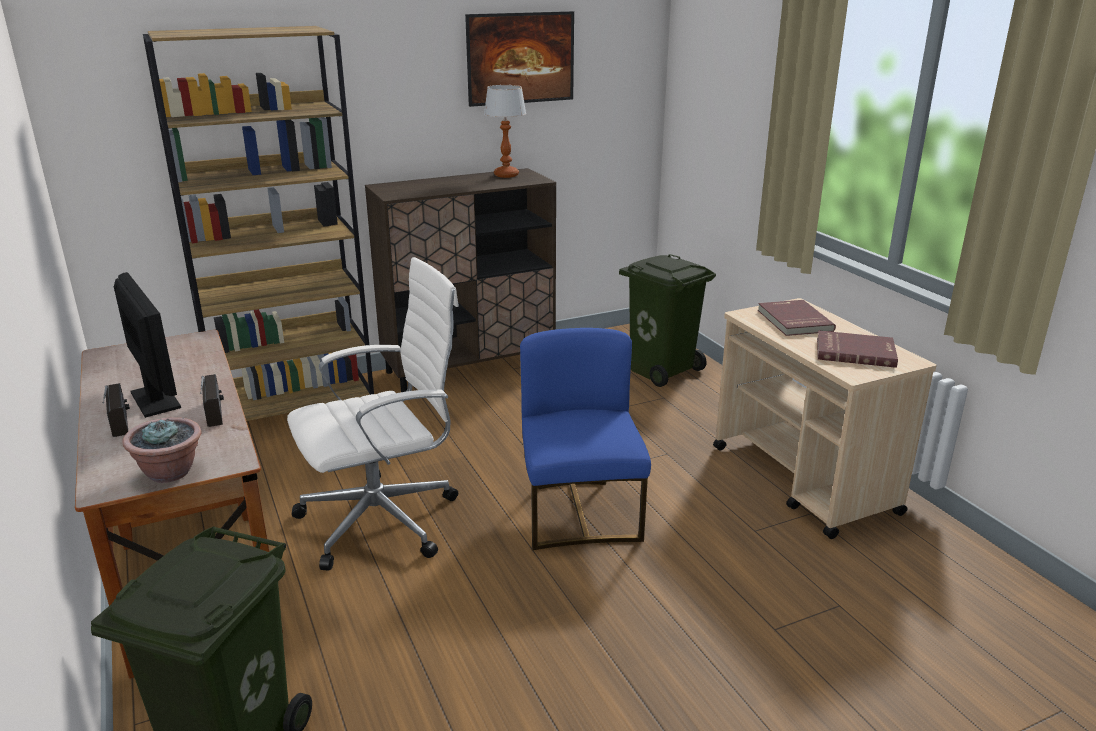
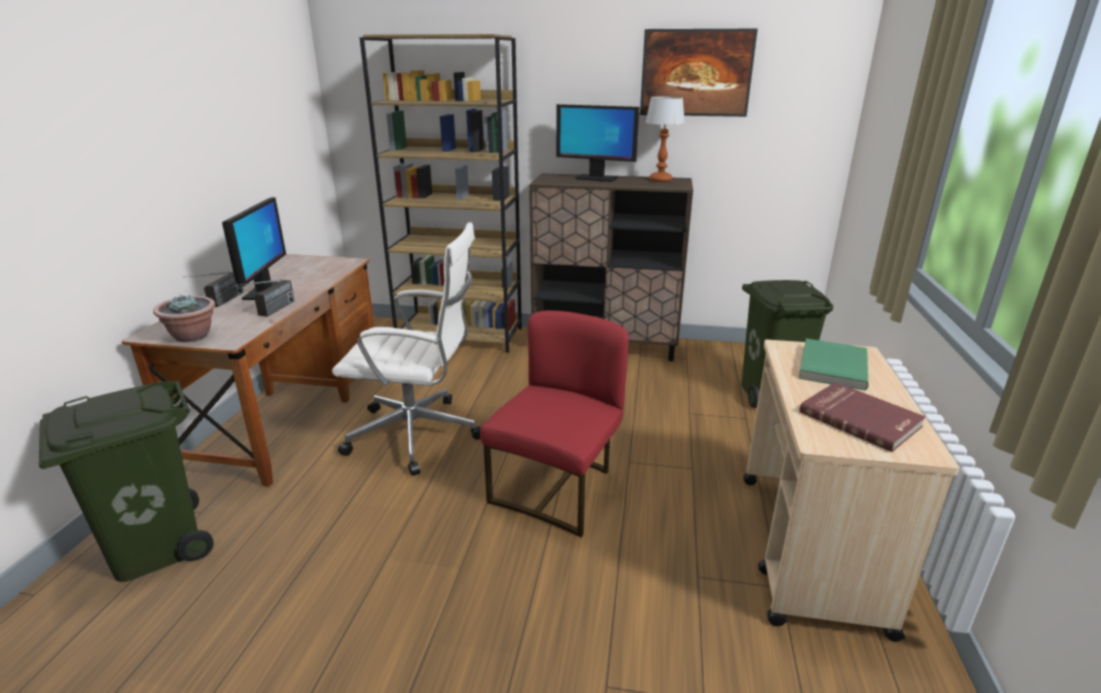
camera: 35 degrees right, 0 degrees up
(439, 183) = (596, 178): none -> monitor
(580, 513) = (557, 489): blue chair -> red chair
(793, 321) = (831, 366): red book -> green book

